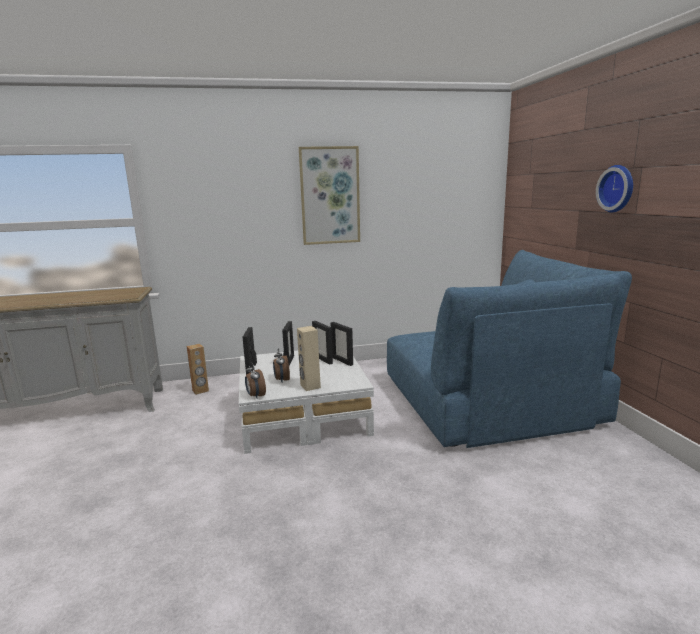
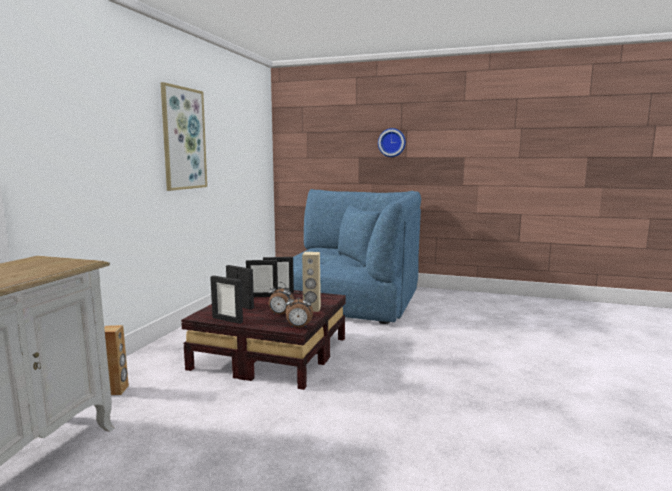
camera: 60 degrees left, 5 degrees down
(304, 415) = (272, 352): white coffee table -> brown coffee table

